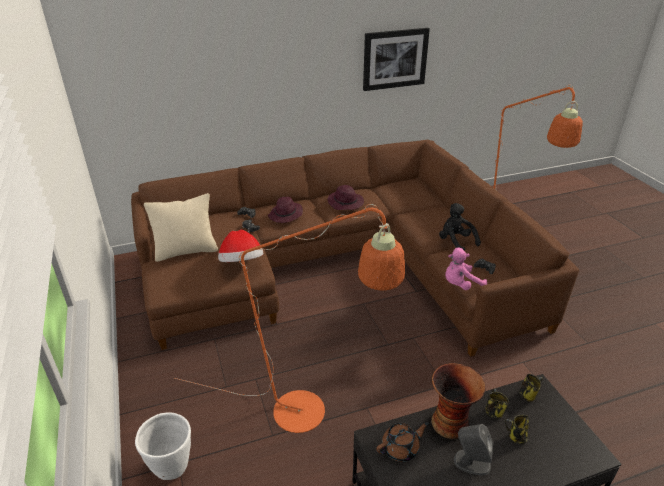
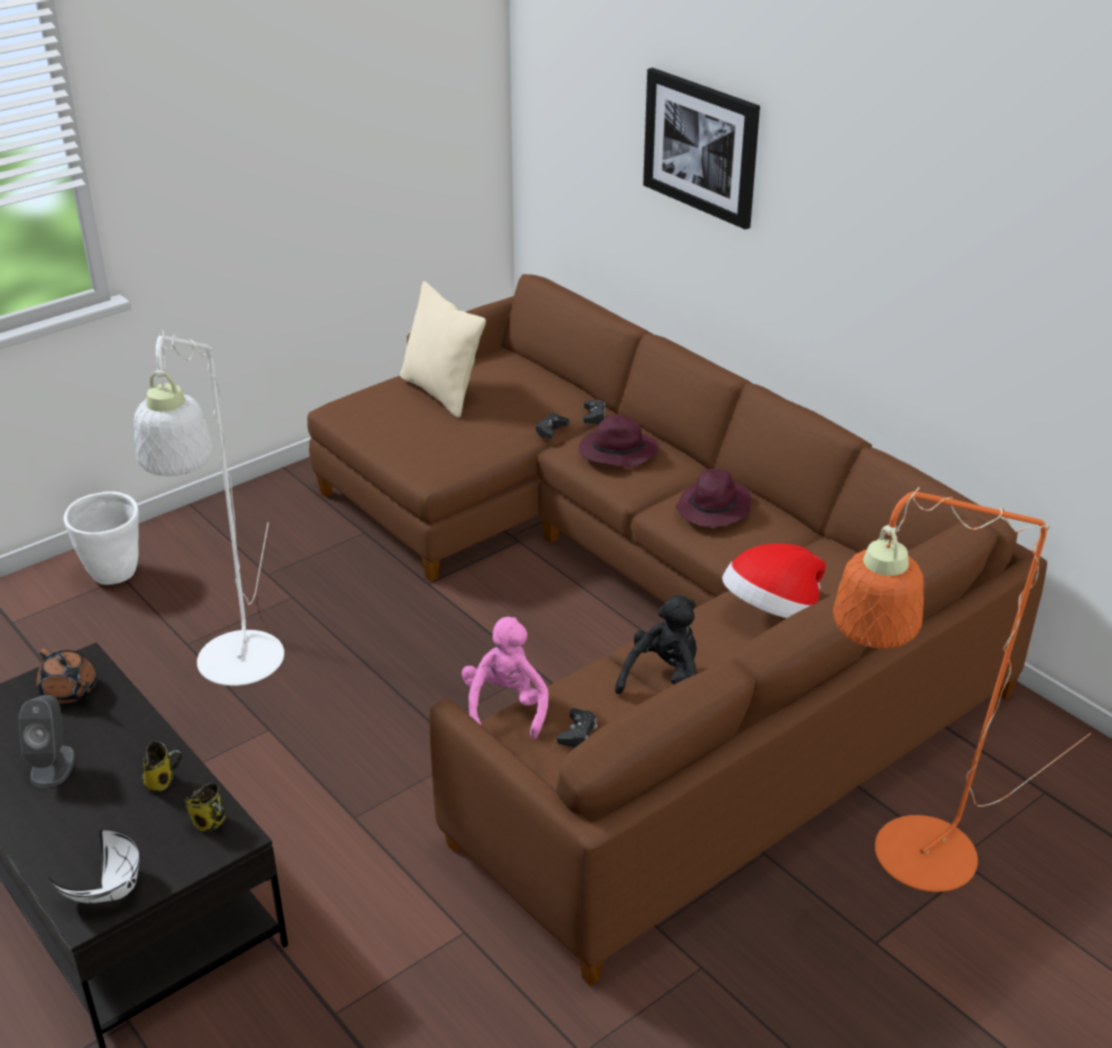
camera: 70 degrees right, 0 degrees up
(242, 263) = (438, 450): hat -> hat (771, 612)
(312, 414) = (238, 673): orange floor lamp -> white floor lamp
(395, 59) = (997, 284): picture -> picture (701, 146)
(450, 422) = (128, 735): vase -> none
(460, 285) = (506, 708): pink plush toy -> pink plush toy turned 45 degrees clockwise
(516, 437) = (110, 812): mug -> none
(578, 443) = (109, 890): none -> white bowl

